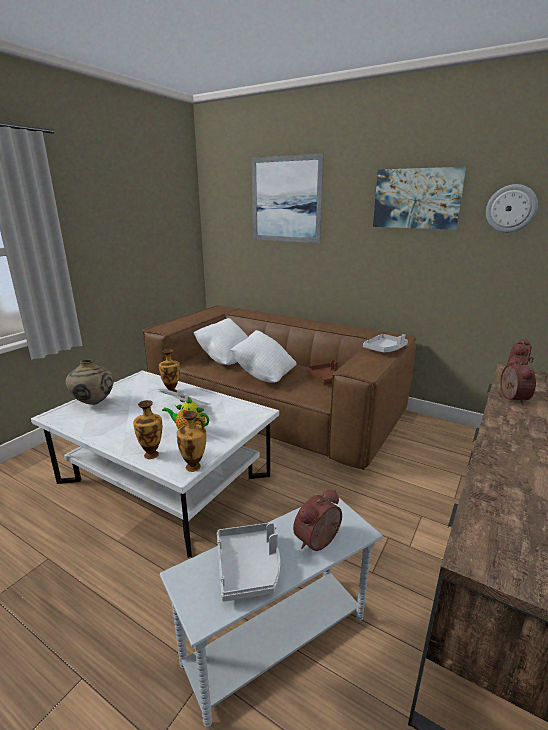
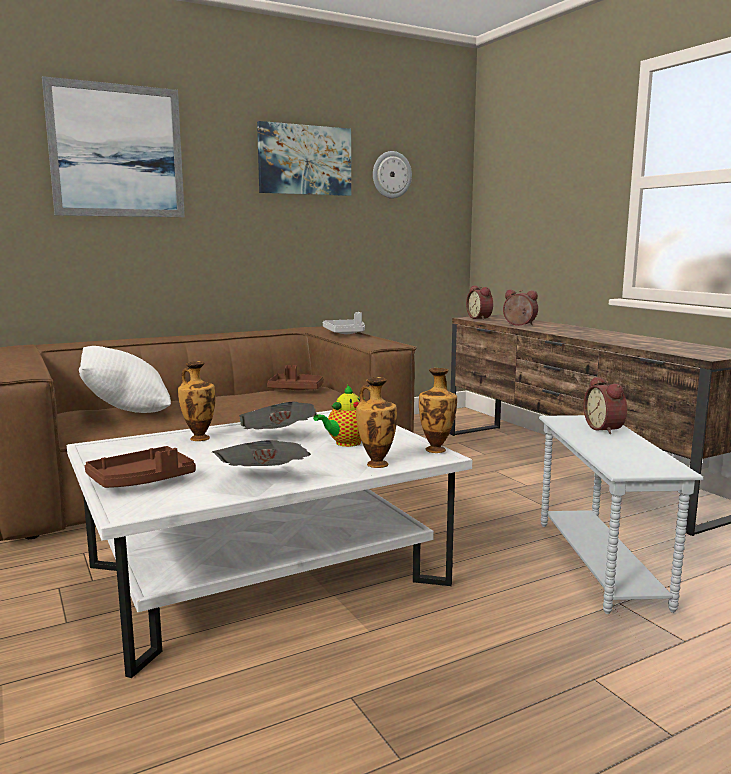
camera: 60 degrees left, 10 degrees down
(93, 403) = (142, 481): beige vase -> brown tray
(106, 430) = (264, 480): none -> newspaper
(249, 567) = (623, 450): grey tray -> none
(264, 375) = (228, 407): white pillow -> none

